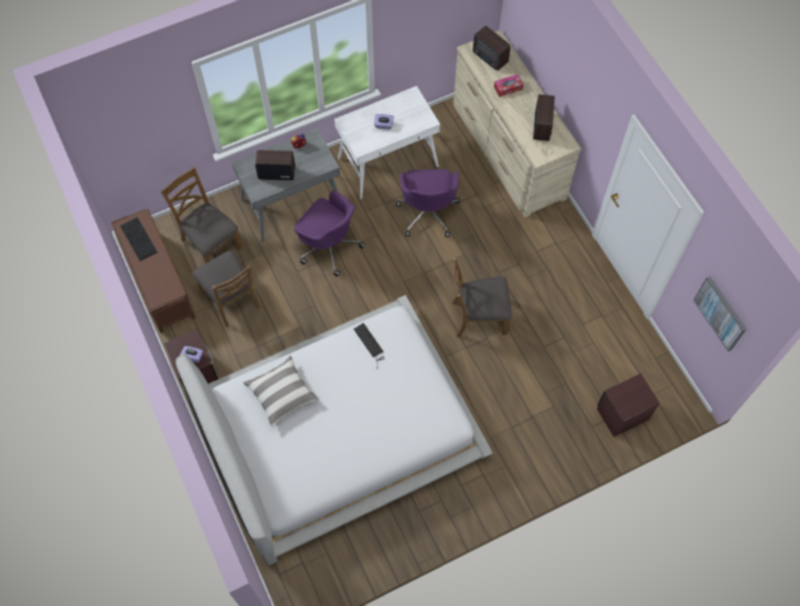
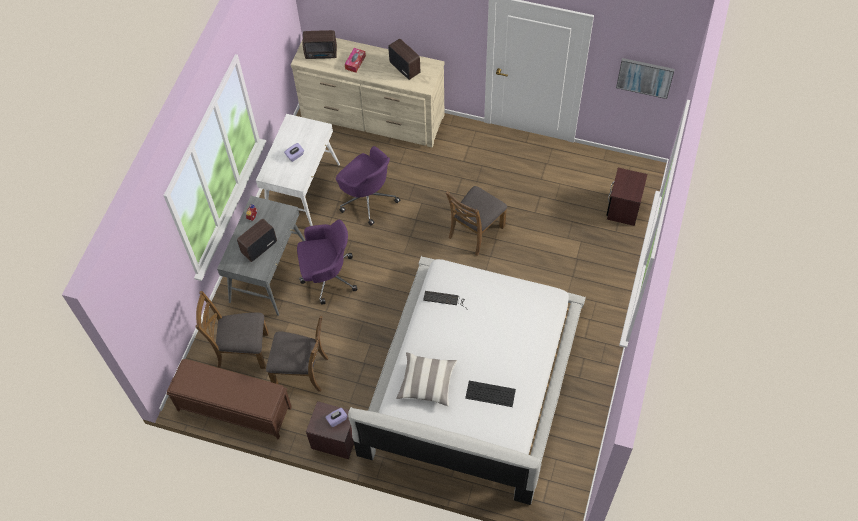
camera: 45 degrees left, 5 degrees down
(138, 238) = (202, 383): keyboard -> keyboard (490, 394)

